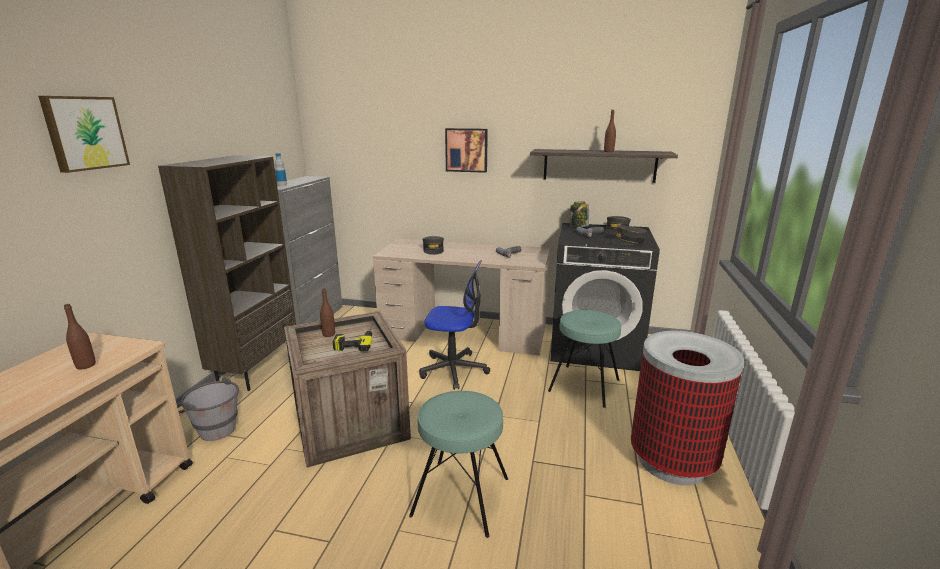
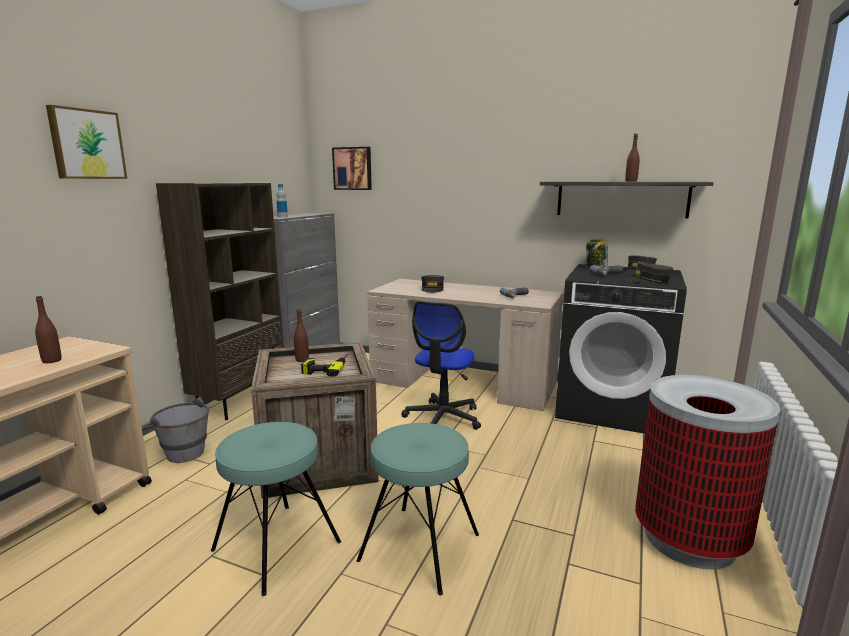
camera: 10 degrees right, 5 degrees down
(454, 370) = (443, 418): office chair -> office chair turned 90 degrees clockwise
(466, 150) = (474, 184): picture -> picture (353, 168)
(584, 385) = (591, 446): turquoise stool -> turquoise stool (277, 546)

